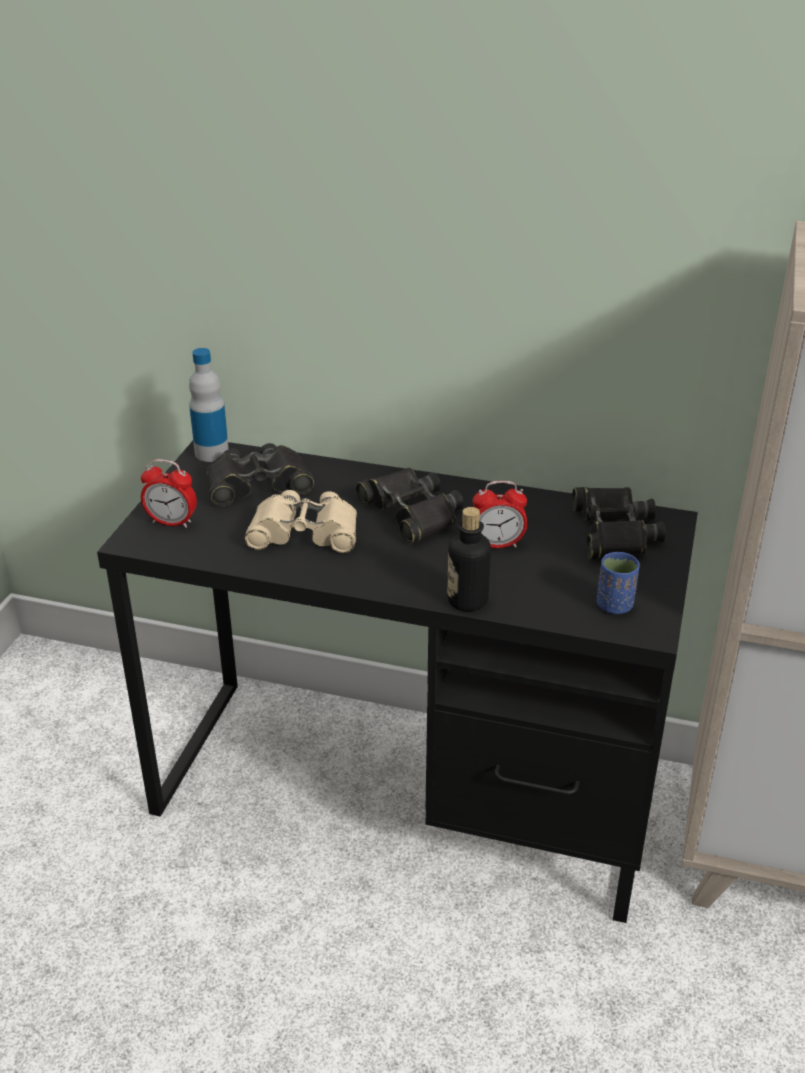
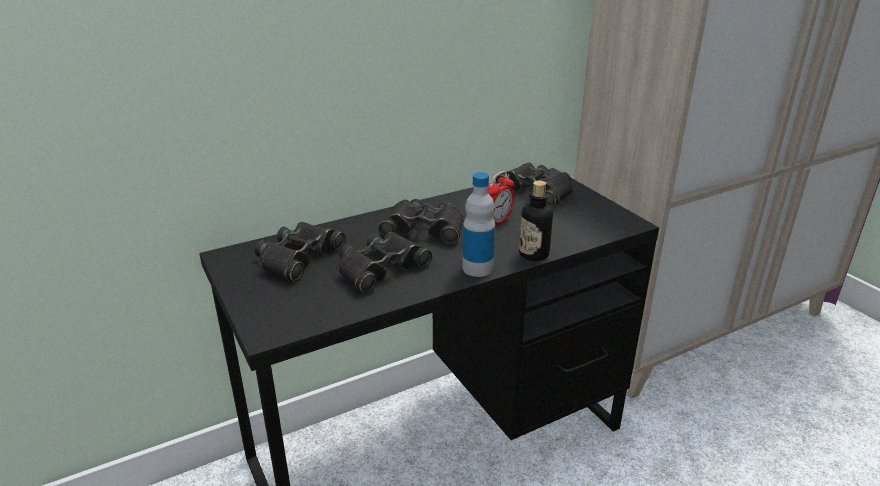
camera: 45 degrees left, 5 degrees down
(172, 522) = (277, 308): alarm clock -> none
(211, 453) = (231, 256): bottle -> bottle (477, 268)
(304, 532) = (381, 268): beige binoculars -> black binoculars
(614, 605) = (599, 221): blue cup -> none

